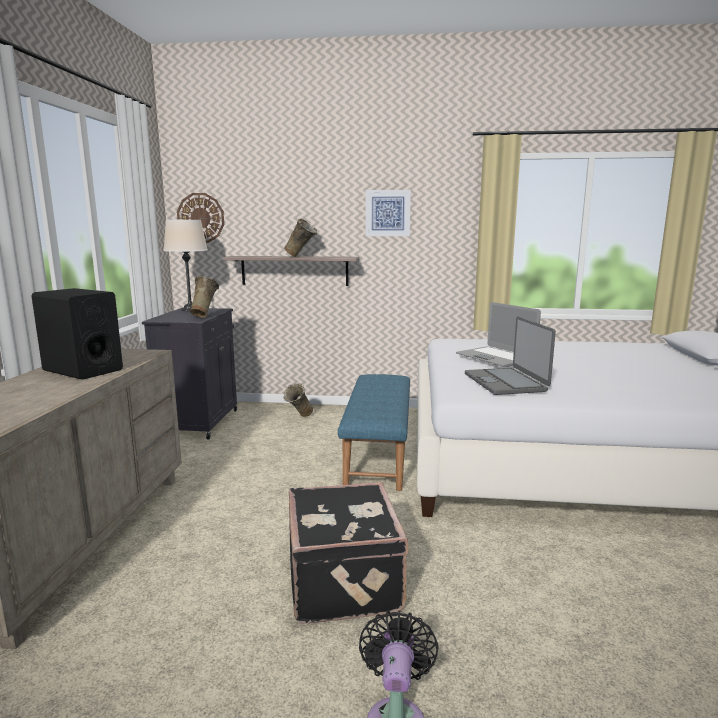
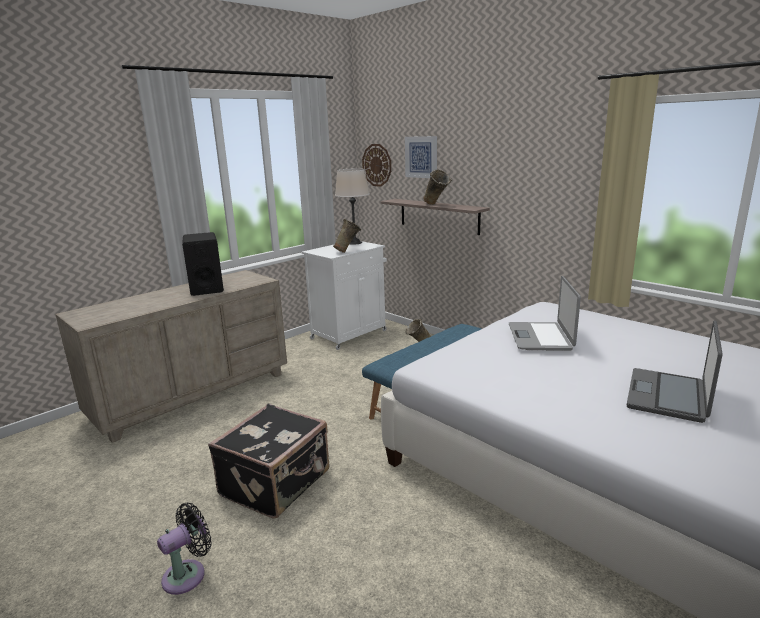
camera: 40 degrees right, 5 degrees up
(199, 422) = (350, 334): black cabinet -> white cabinet
(387, 213) = (516, 165): picture -> picture (421, 157)
(506, 382) = (488, 366): laptop -> laptop (668, 396)

